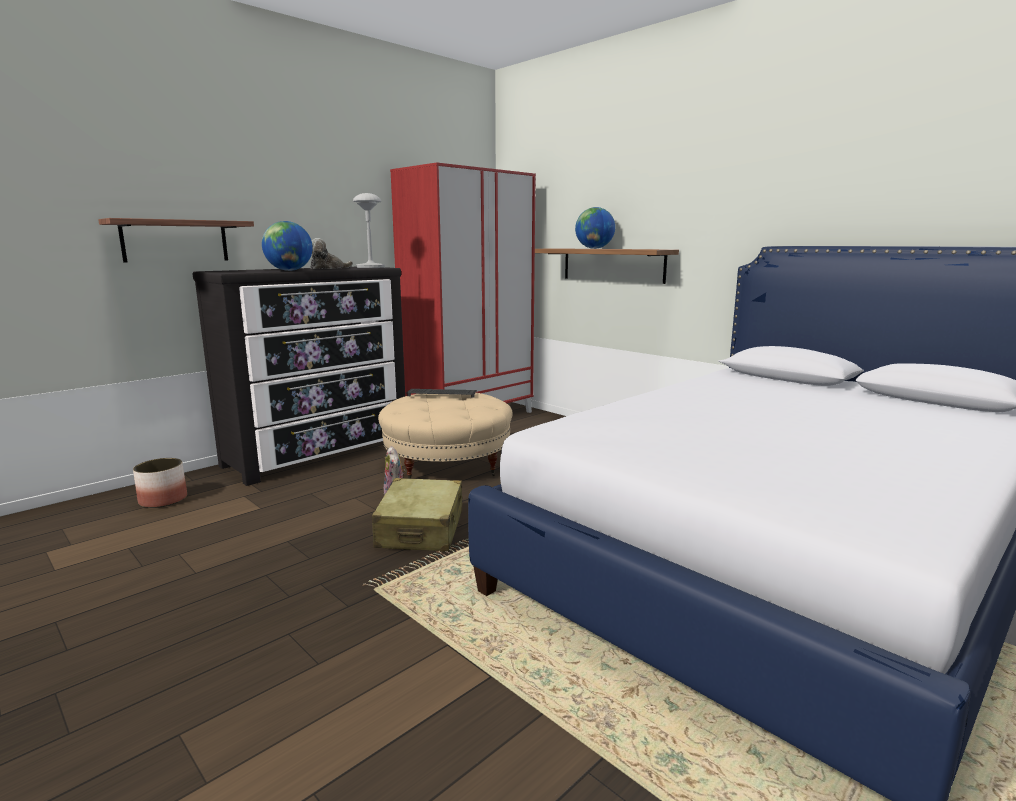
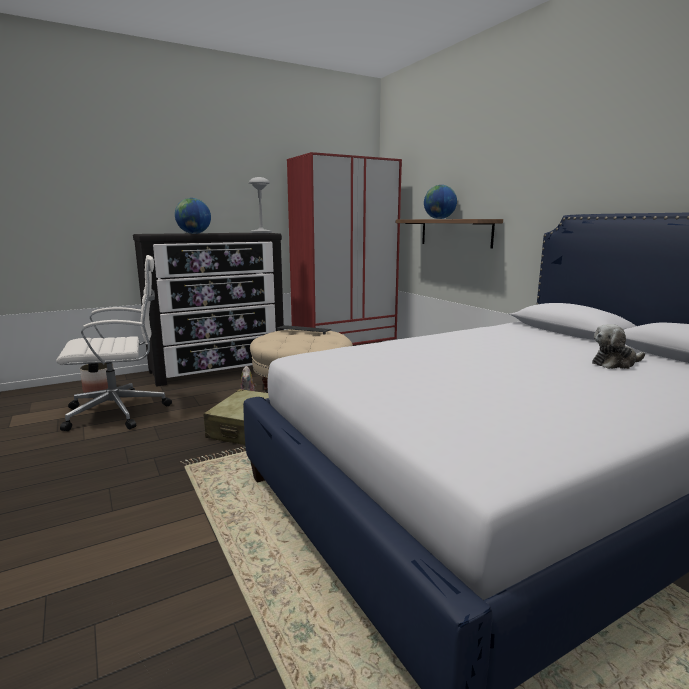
camera: 15 degrees right, 0 degrees up
(175, 241) = (122, 212): shelf -> none
(220, 527) = (120, 412): none -> white office chair
(328, 268) = (228, 233): plush toy -> plush toy (615, 363)

